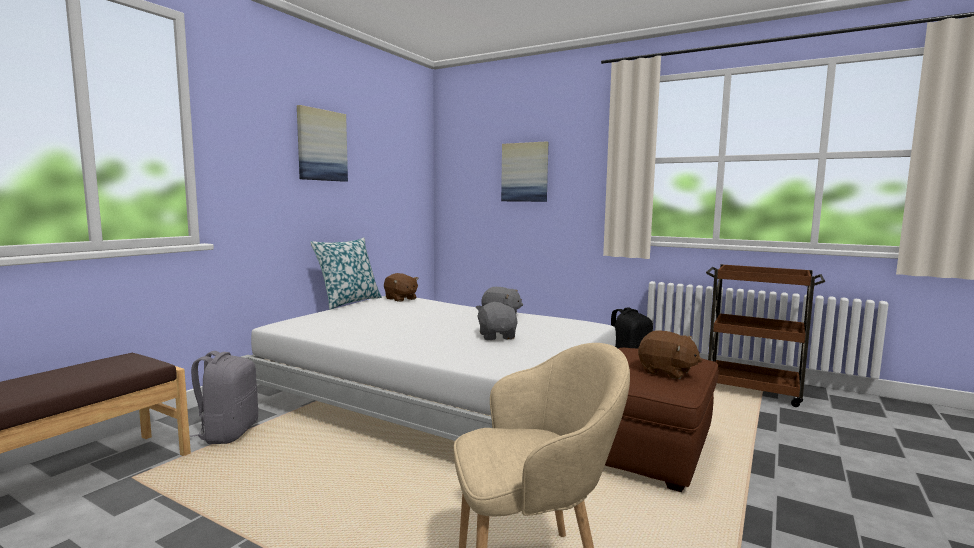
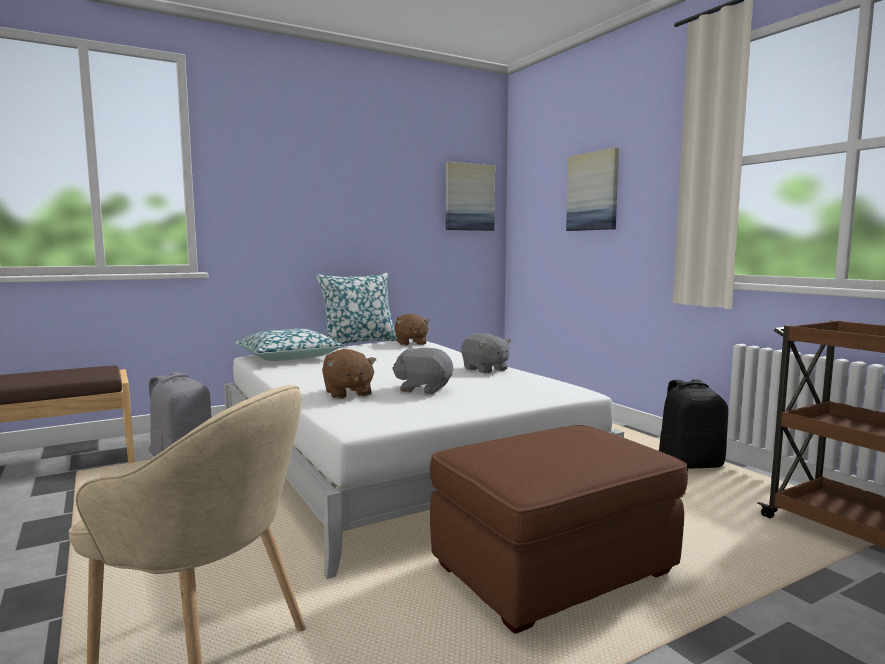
camera: 30 degrees right, 0 degrees up
(316, 323) = (288, 357): none -> pillow
(322, 145) = (341, 173): picture -> picture (469, 197)
(497, 336) = (423, 389): grey plush toy -> grey plush toy turned 90 degrees counterclockwise
(666, 372) = (554, 460): brown plush toy -> brown plush toy (347, 393)

